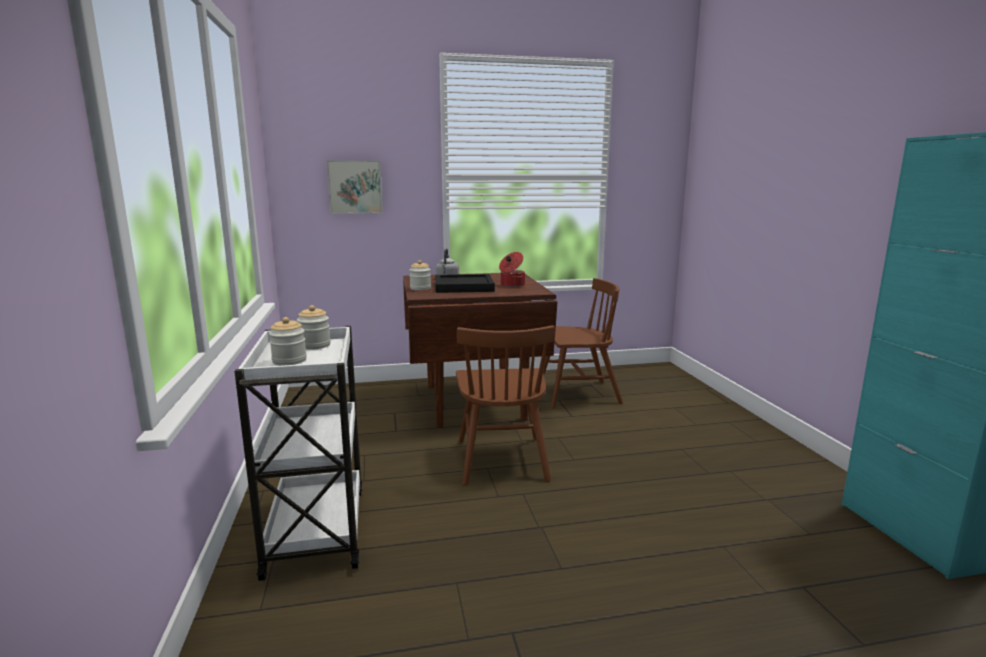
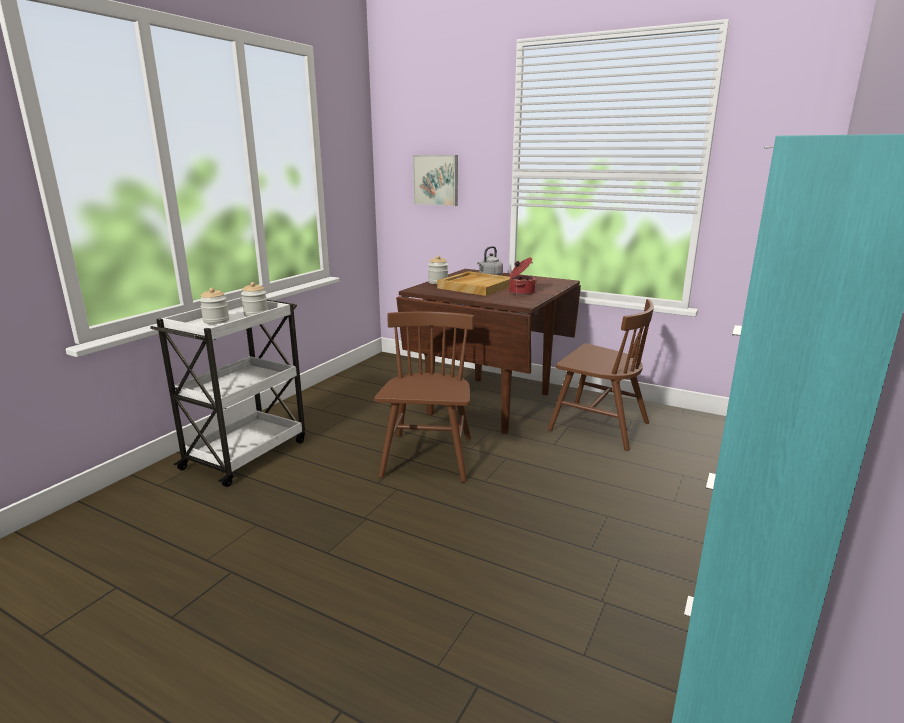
camera: 40 degrees right, 5 degrees up
(463, 286) = (476, 286): black tray -> beige tray
(502, 459) = (428, 457): brown chair -> brown chair turned 150 degrees clockwise

